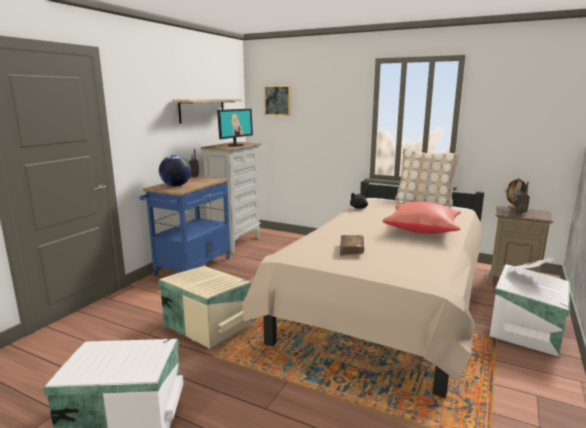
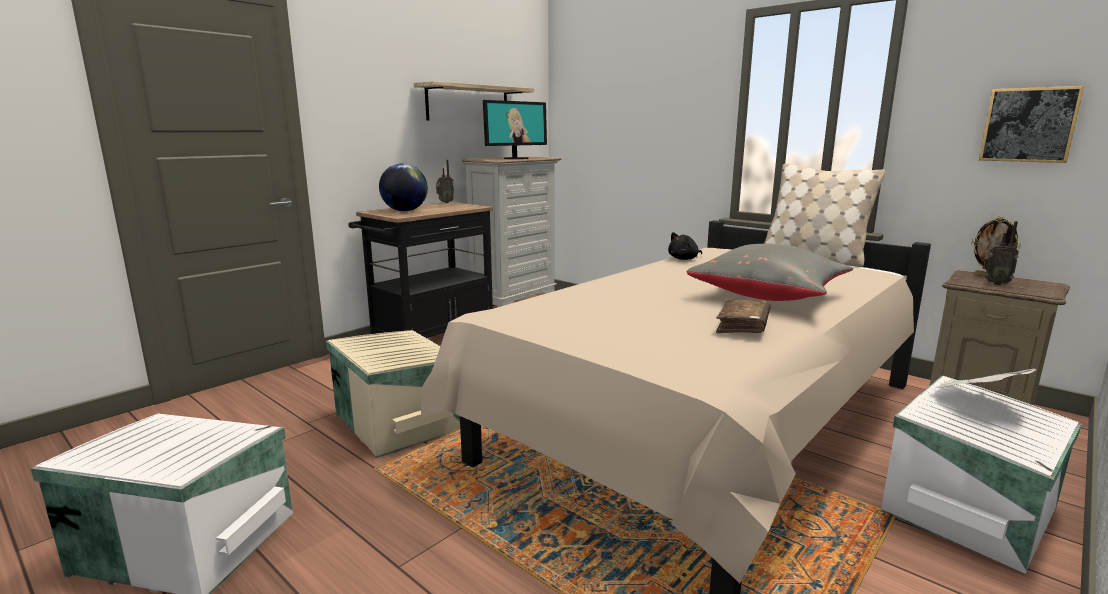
camera: 15 degrees right, 0 degrees up
(192, 268) = (430, 339): blue cart -> black cart
(277, 100) = (593, 92): picture -> picture (1029, 125)
(351, 249) = (609, 314): brown book -> brown book (742, 325)
(422, 230) = (769, 296): red pillow -> grey pillow

